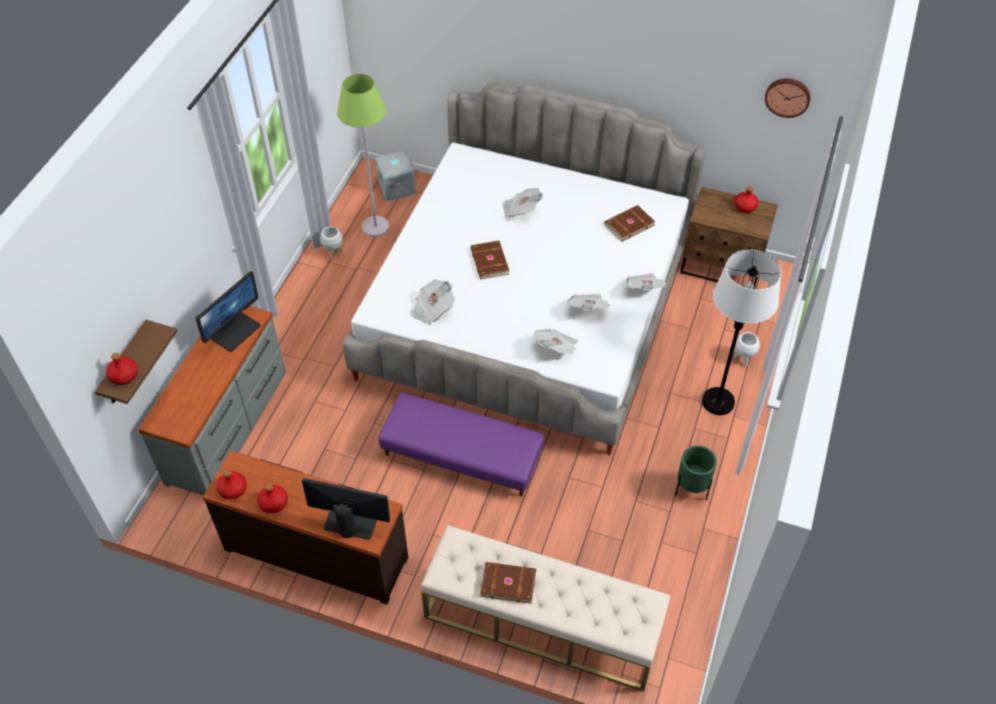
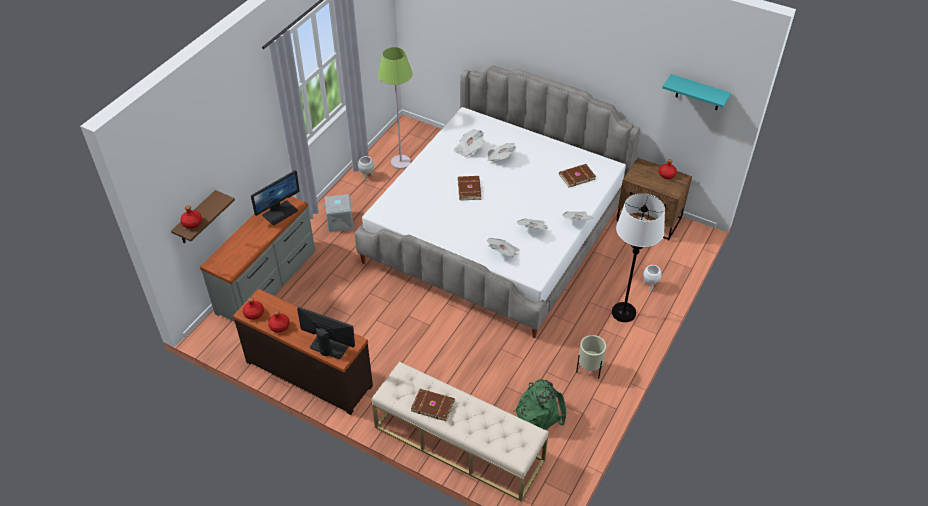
camera: 10 degrees right, 5 degrees down
(396, 186) = (422, 137): grey storage box -> grey storage box (340, 221)
(432, 310) = (420, 216): newspaper -> newspaper (469, 149)
(462, 454) = (427, 322): purple ottoman -> none
(639, 557) = (539, 410): none -> green backpack
(691, 489) = (588, 370): green planter -> beige planter
(787, 96) = (698, 93): wall clock -> turquoise shelf

